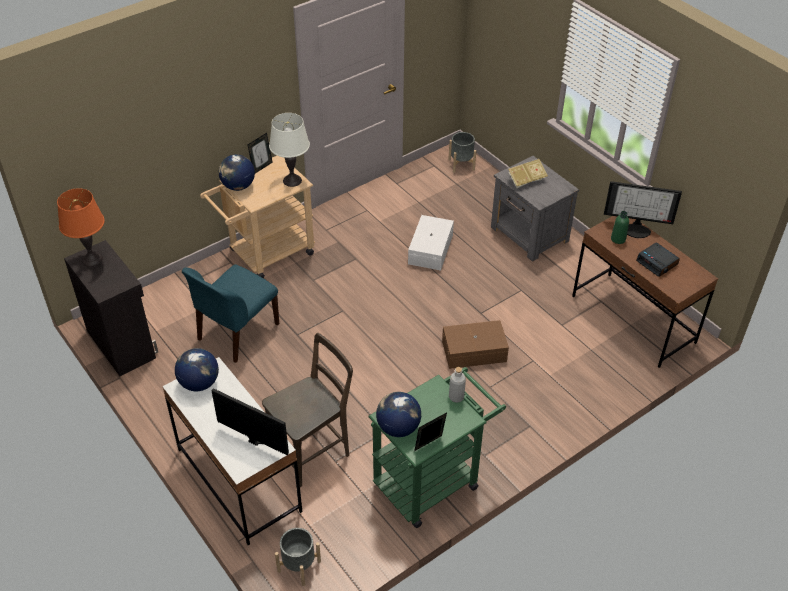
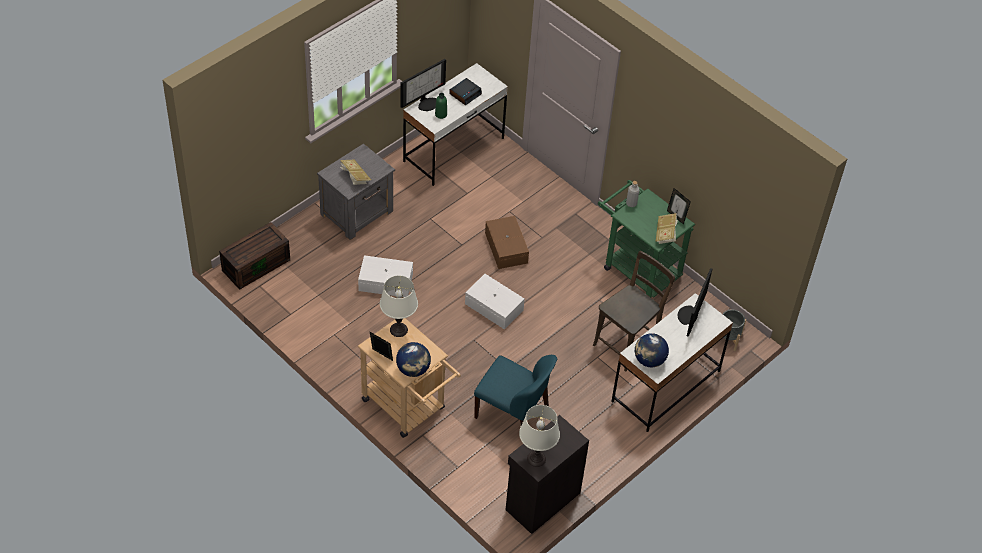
camera: 100 degrees left, 5 degrees up
(92, 259) = (536, 459): orange table lamp -> white table lamp
(313, 450) = (627, 343): brown chair -> brown chair turned 90 degrees clockwise
(385, 331) = (494, 307): none -> white storage box
(398, 427) = (666, 234): globe -> book
(461, 164) = (256, 264): grey planter -> brown storage box
(633, 319) = (454, 150): brown desk -> white desk
(637, 229) = (427, 102): monitor -> monitor turned 45 degrees clockwise

